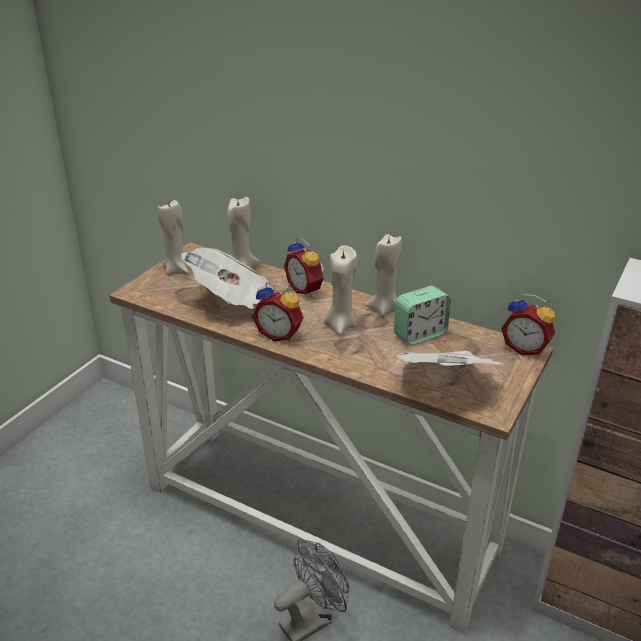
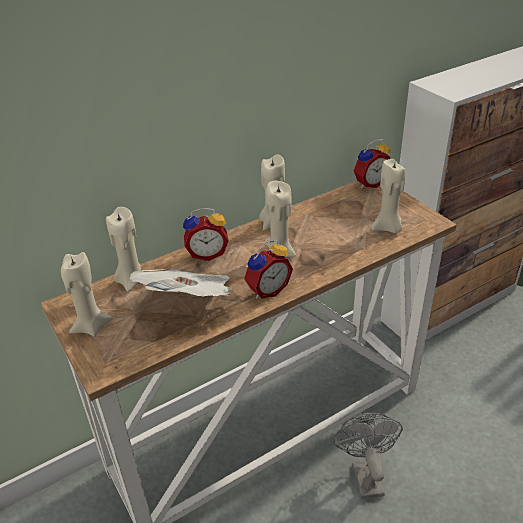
camera: 60 degrees left, 5 degrees up
(419, 334) = (321, 219): alarm clock -> none
(447, 381) = (387, 228): newspaper -> beige candle

